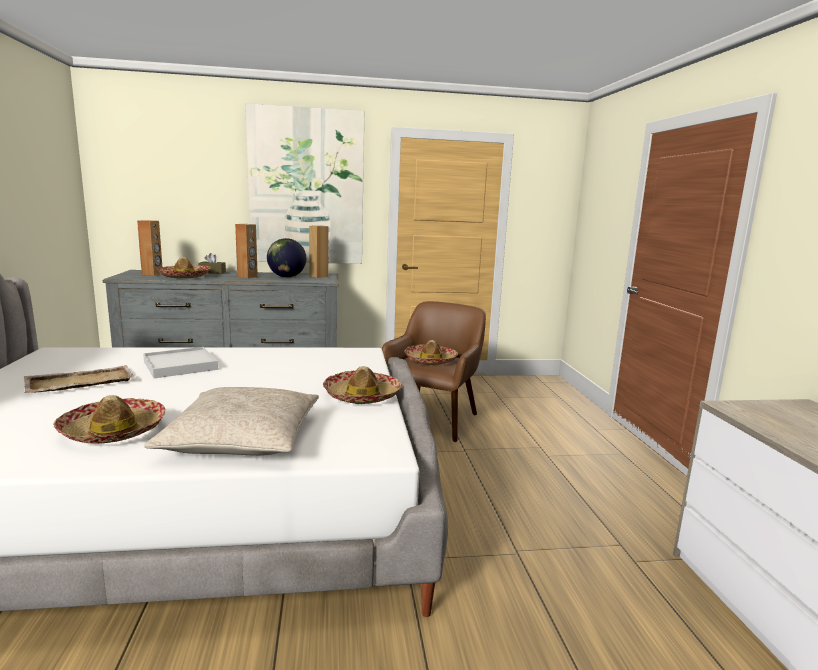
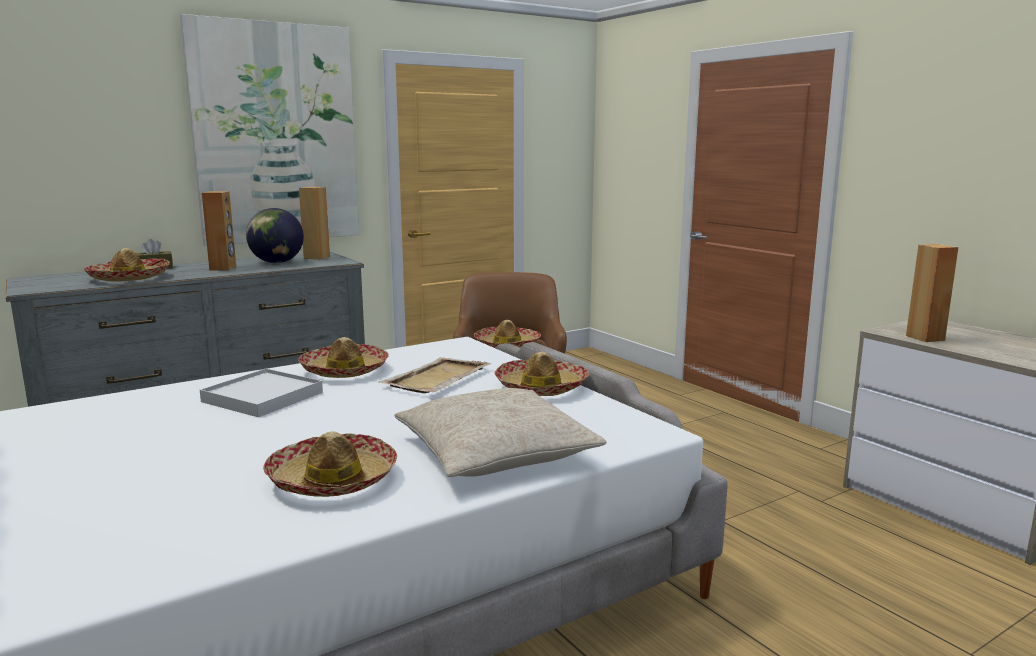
camera: 25 degrees left, 0 degrees up
(79, 382) = (161, 441): beige tray -> beige tray (436, 379)
(152, 274) = (67, 280): brown speaker -> brown speaker (925, 338)
(257, 357) = (345, 370): none -> hat

